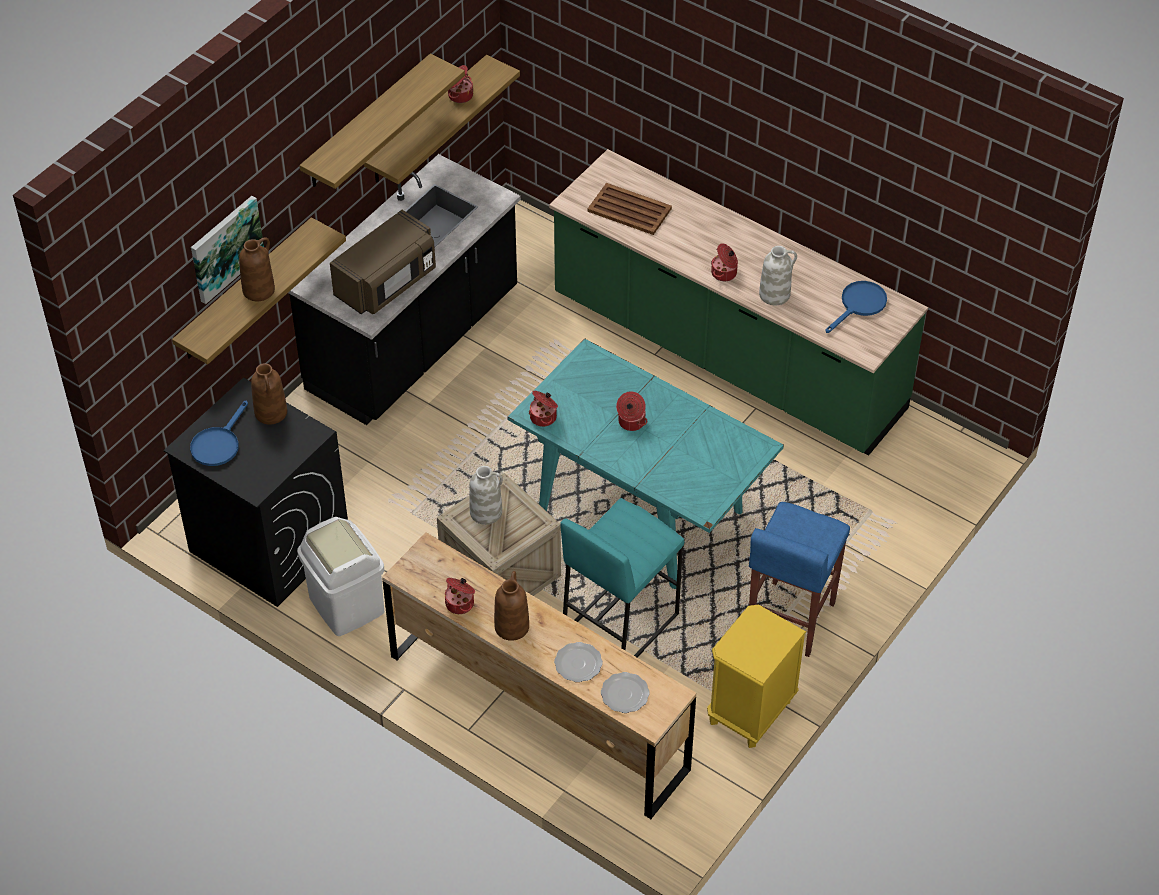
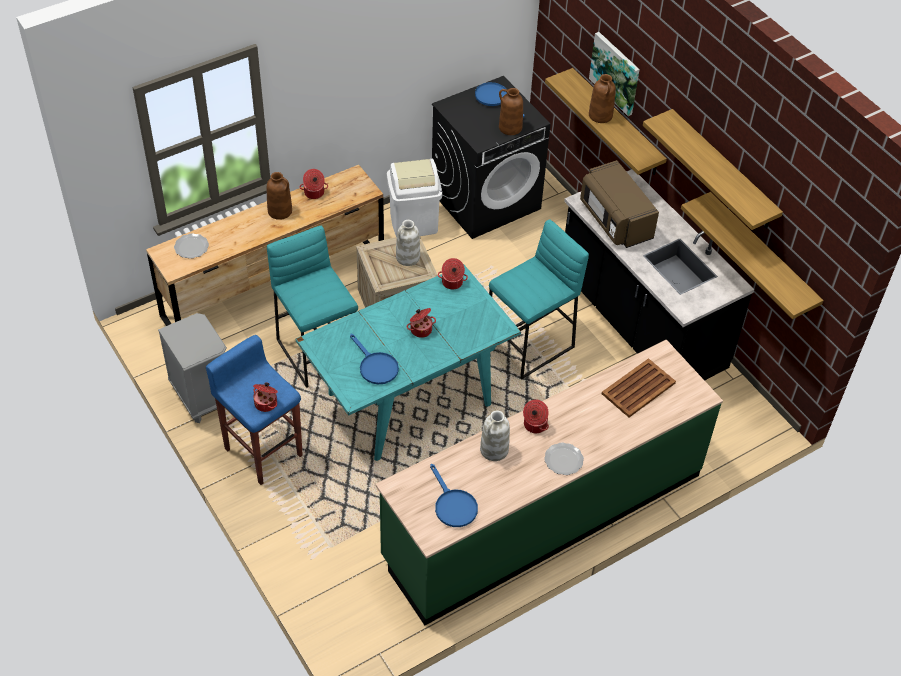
camera: 110 degrees right, 0 degrees up
(459, 95) = (772, 267): cooking pot -> cooking pot (266, 403)
(502, 428) = (530, 346): none -> turquoise stool
(579, 663) = (230, 233): plate -> plate (563, 460)
(707, 443) = (375, 366): none -> blue frying pan
(750, 712) = (202, 397): yellow nightstand -> grey nightstand

